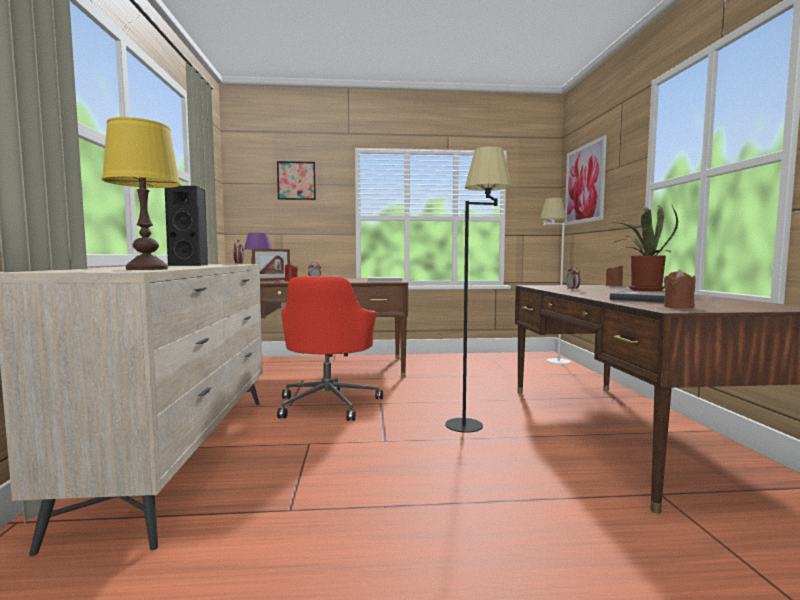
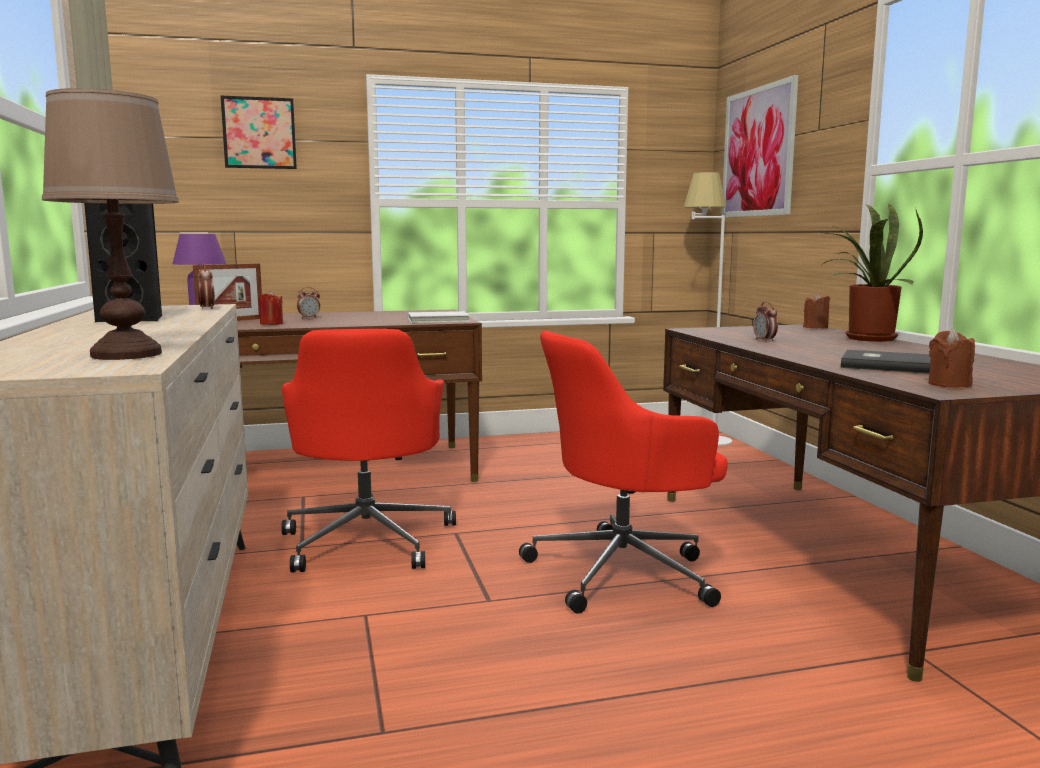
camera: 10 degrees left, 5 degrees up
(147, 269) = (127, 354): yellow table lamp -> brown table lamp
(475, 431) = (624, 572): black floor lamp -> red office chair

